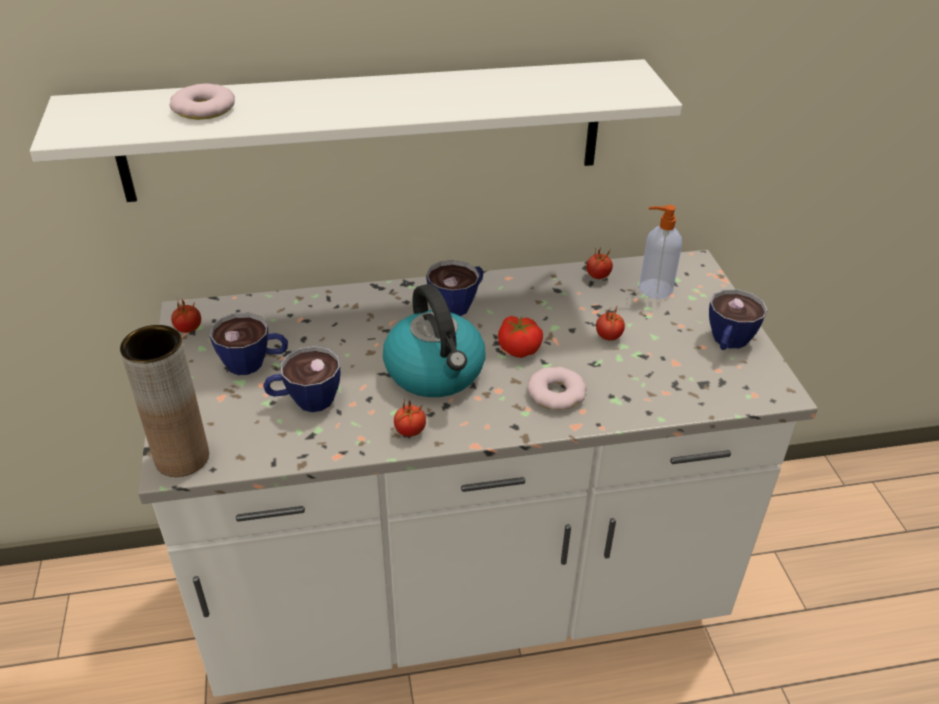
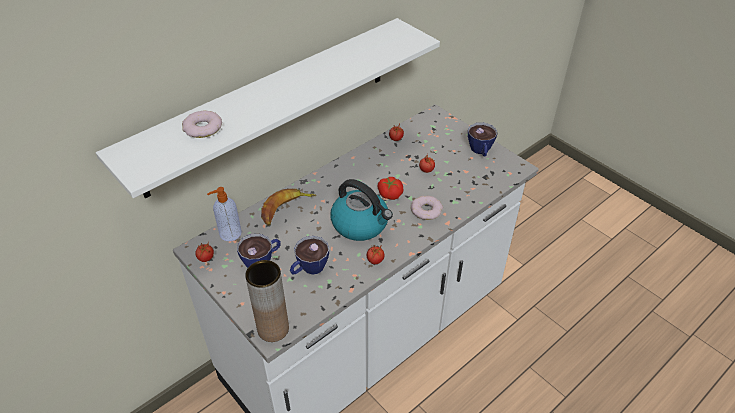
camera: 30 degrees left, 5 degrees up
(348, 310) = (285, 209): none -> banana
(458, 304) = (340, 182): cup -> none
(654, 289) = (427, 135): soap dispenser -> soap dispenser (229, 233)

